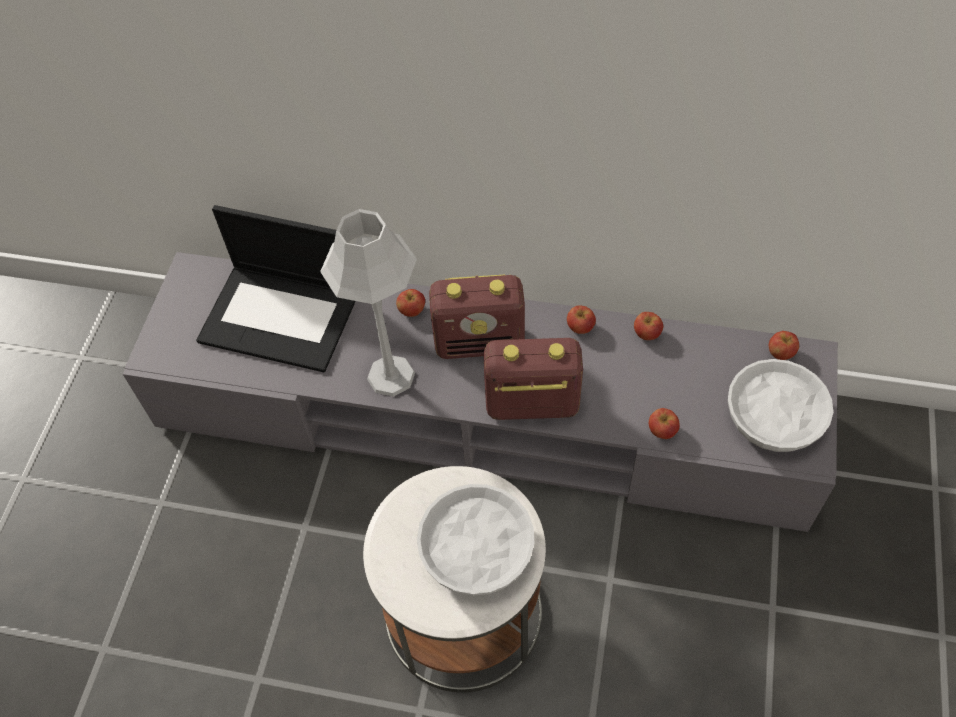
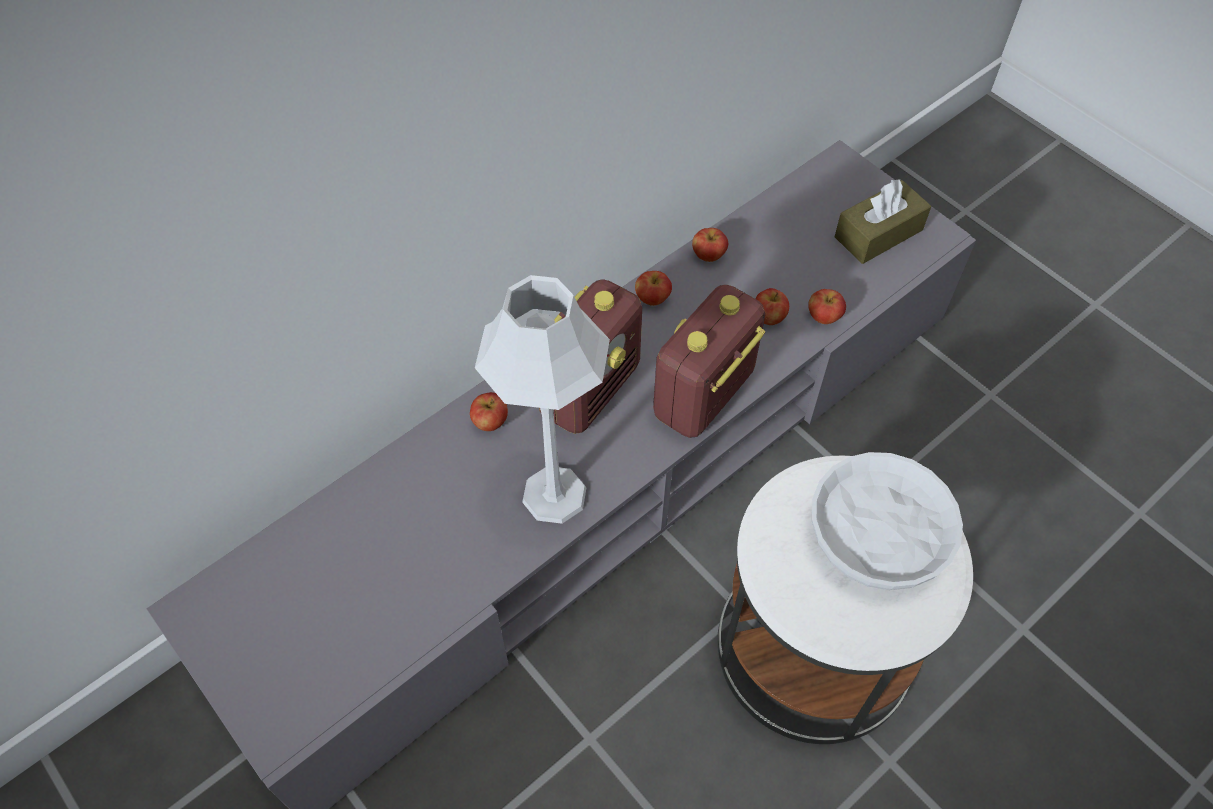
camera: 55 degrees left, 0 degrees up
(281, 317) = (368, 552): laptop -> none
(772, 419) = (878, 233): white bowl -> brown tissue box
(780, 353) = (817, 181): apple -> apple (768, 317)

